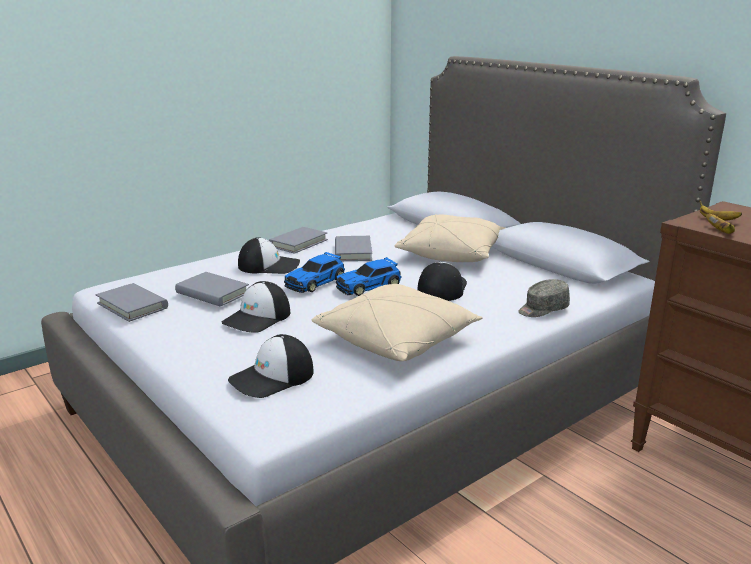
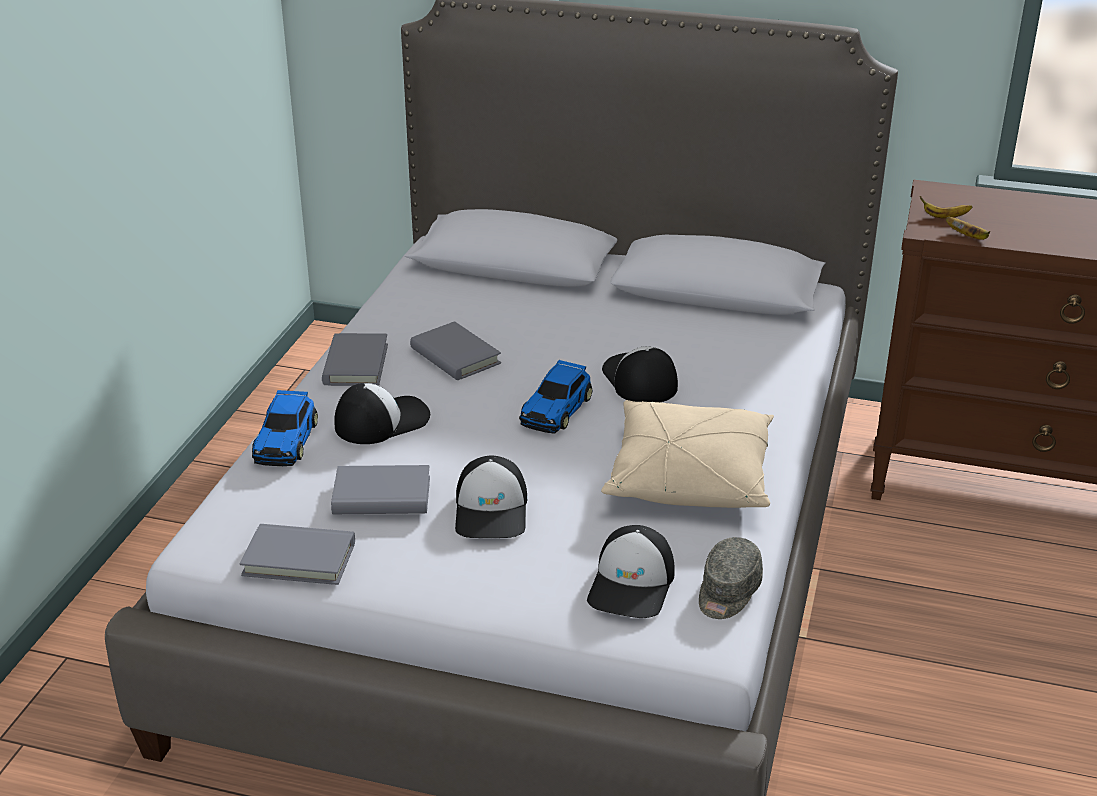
camera: 35 degrees left, 10 degrees up
(316, 282) = (484, 426): toy car -> toy car (286, 440)
(451, 253) = (578, 316): beige pillow -> none
(542, 309) = (780, 373): grey cap -> grey cap (727, 592)

